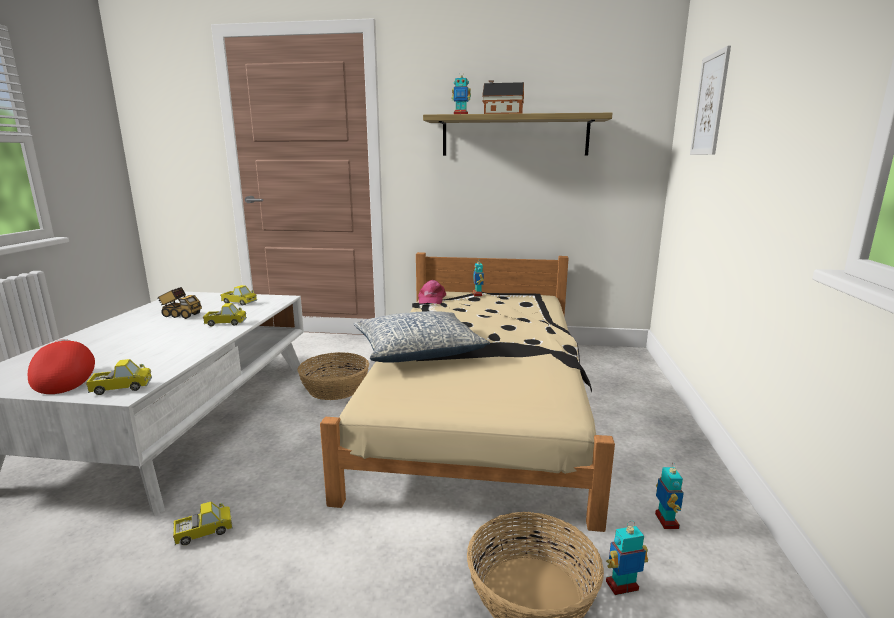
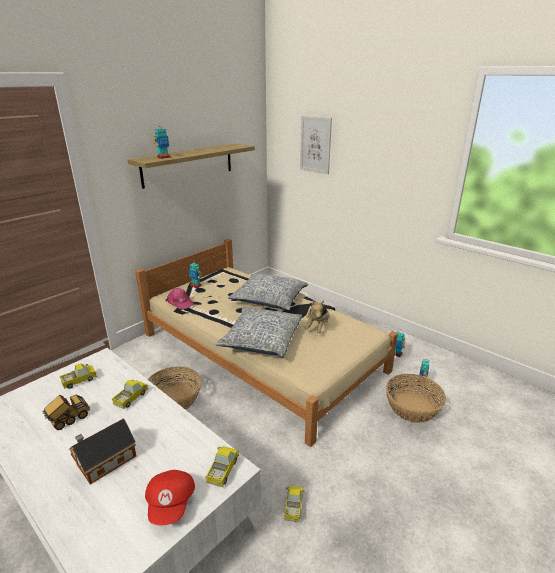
camera: 55 degrees left, 10 degrees up
(66, 380) = (172, 503): red cap -> red cap turned 105 degrees counterclockwise
(501, 114) = (188, 153): toy house -> toy house (104, 461)
(503, 372) = (317, 327): none -> plush toy
(516, 329) = (269, 300): none -> pillow

